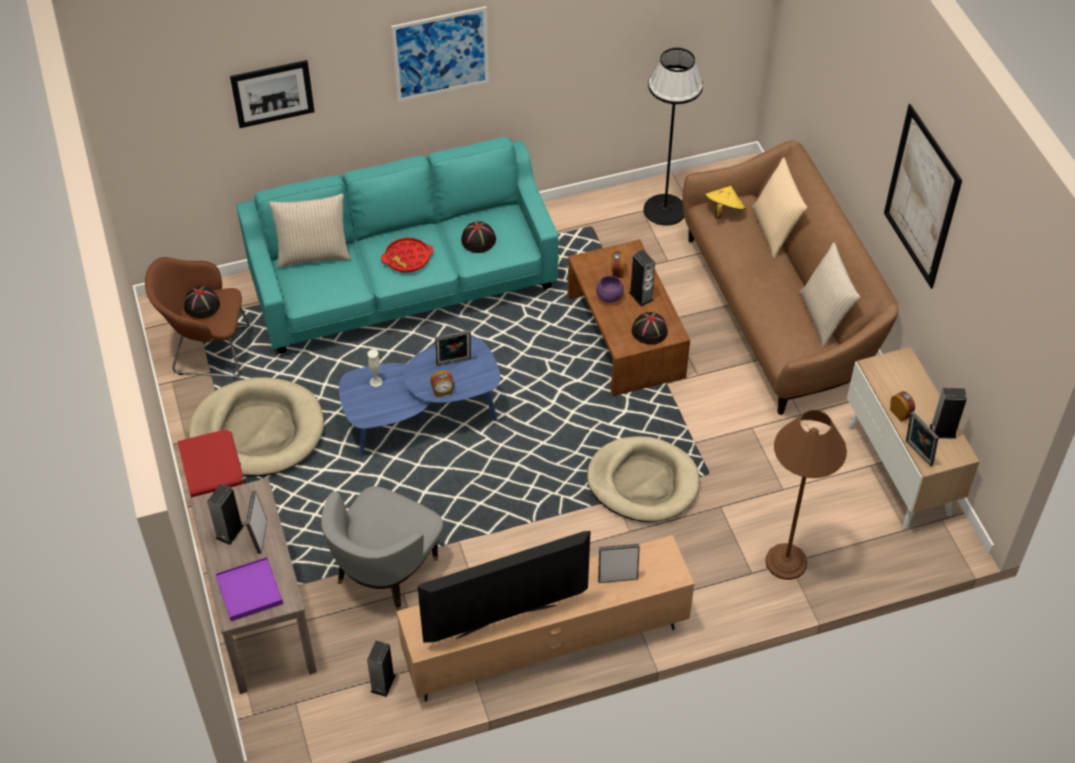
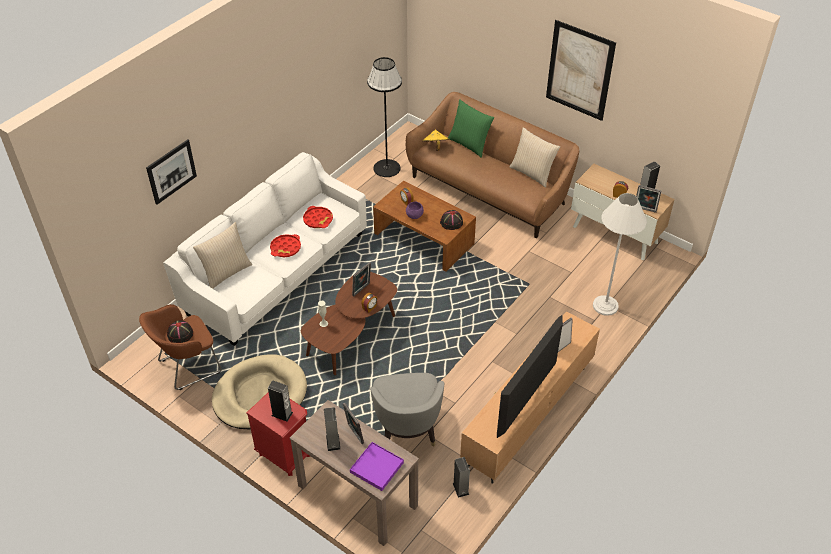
camera: 35 degrees left, 5 degrees down
(404, 285) = (277, 272): turquoise sofa -> white sofa
(422, 417) = (351, 336): blue coffee table -> brown coffee table
(441, 54) = (257, 109): picture -> none
(478, 240) = (318, 220): black hat -> red tray
(641, 296) = (430, 207): speaker -> speaker (282, 414)
(643, 482) = (500, 306): beige dog bed -> none
(775, 230) = (469, 144): beige pillow -> green pillow
(786, 561) = (605, 305): brown floor lamp -> white floor lamp

